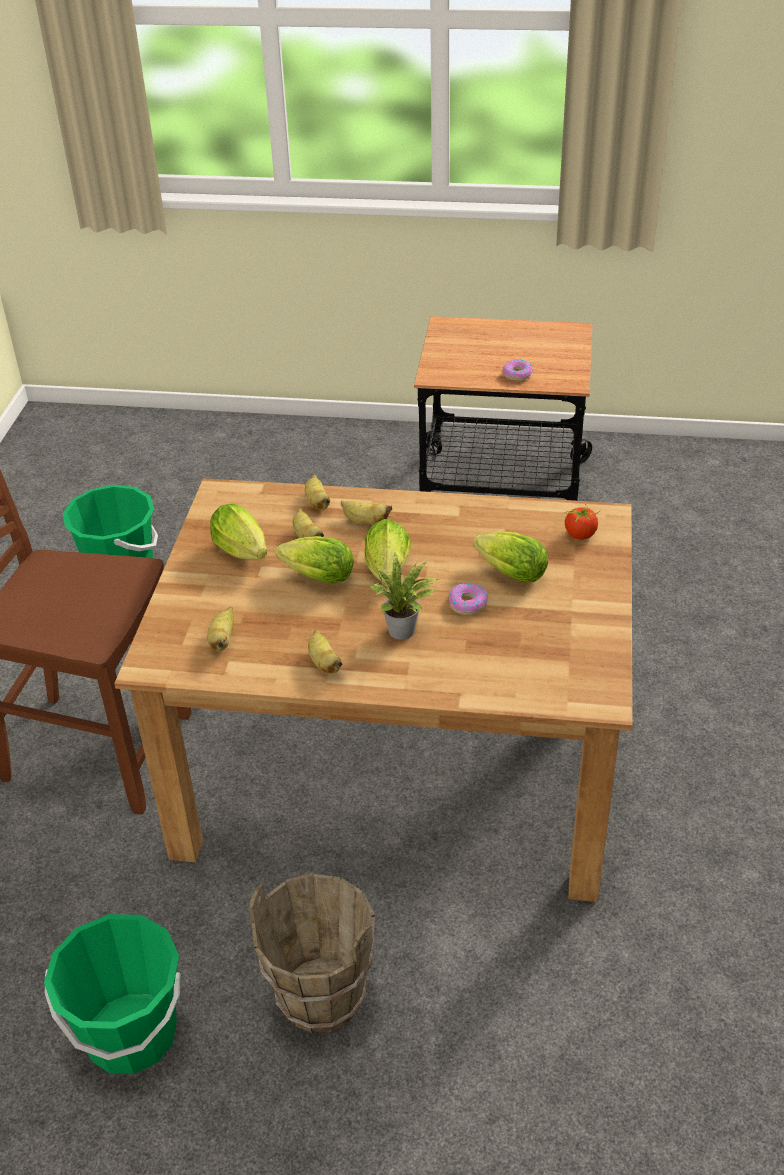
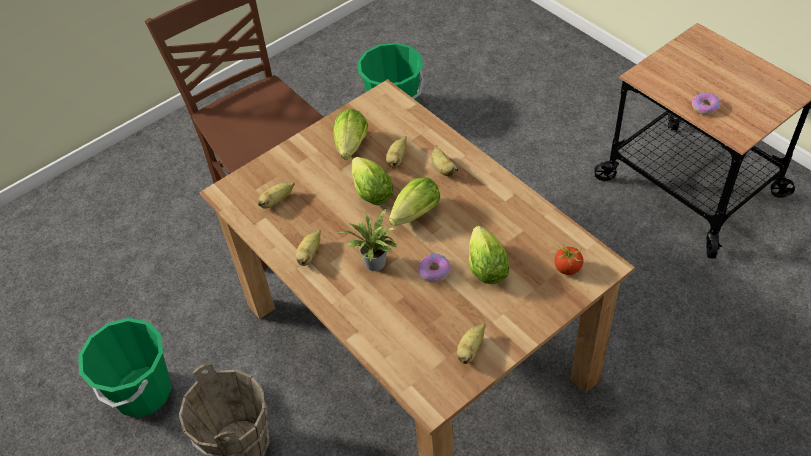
camera: 45 degrees right, 10 degrees up
(317, 503) = (431, 137): banana -> banana (470, 350)

